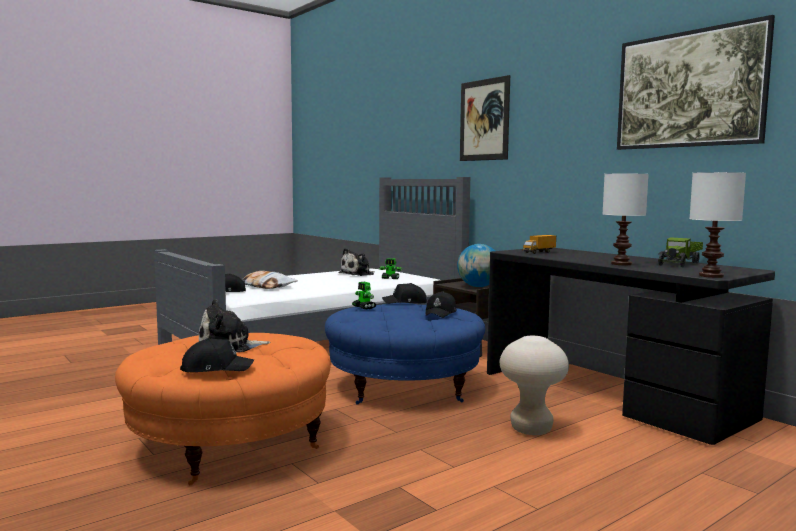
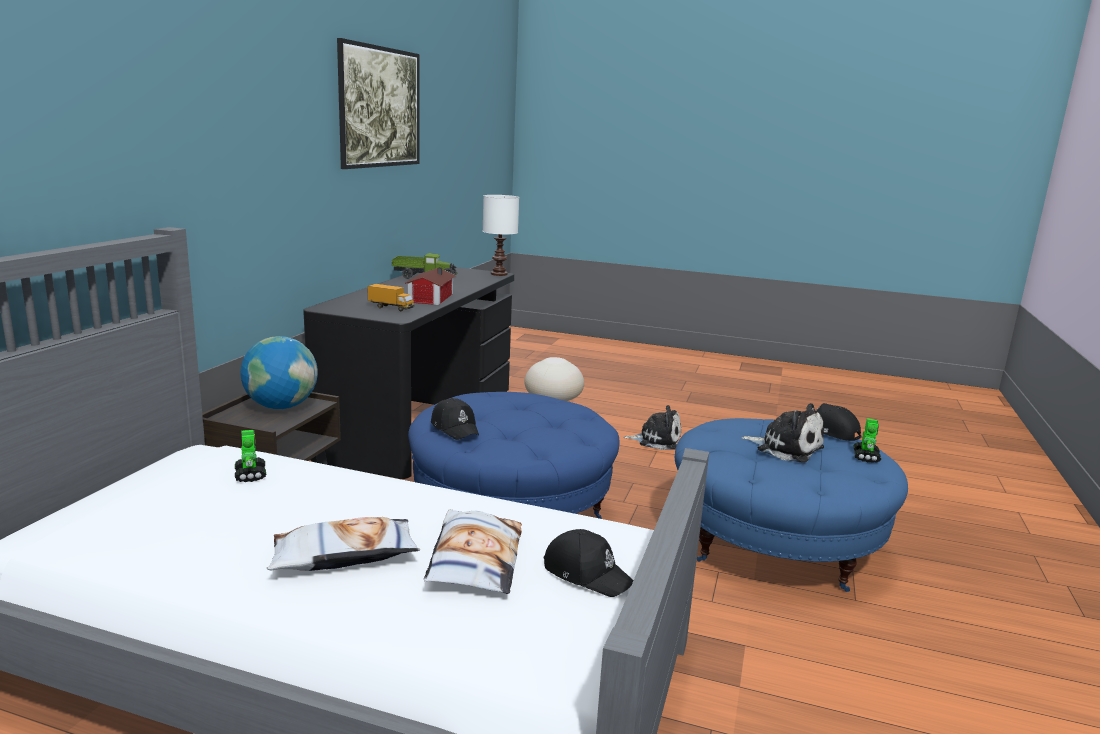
camera: 125 degrees left, 10 degrees up
(230, 444) = (775, 543): orange ottoman -> blue ottoman
(302, 279) = (344, 555): none -> pillow
(358, 274) = (195, 522): plush toy -> plush toy (656, 440)
(364, 307) = (522, 441): toy robot -> toy robot (866, 456)
(441, 313) = (498, 401): black cap -> none
(484, 120) = (166, 108): picture -> none
(572, 257) = (429, 298): none -> toy house
(621, 264) = (457, 287): white table lamp -> none

